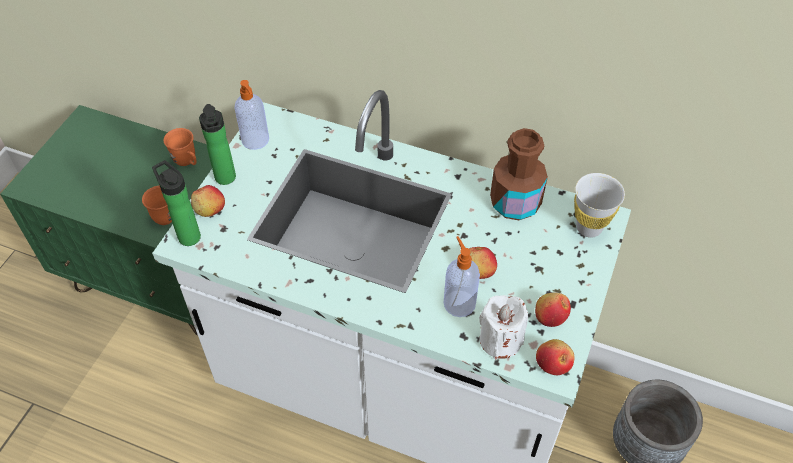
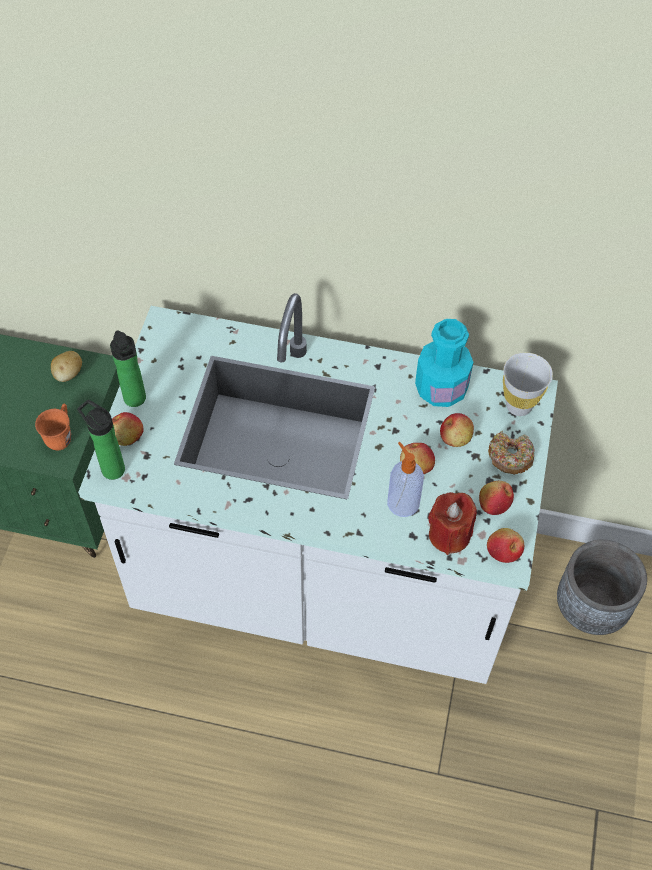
camera: 10 degrees left, 5 degrees up
(187, 162) = (68, 374): orange mug -> potato
(255, 140) = (157, 352): soap dispenser -> none
(500, 340) = (449, 534): white candle -> red candle
(515, 203) = (441, 388): brown bottle -> turquoise bottle
(522, 249) = (455, 437): none -> apple
(573, 274) = (510, 457): none -> donut

